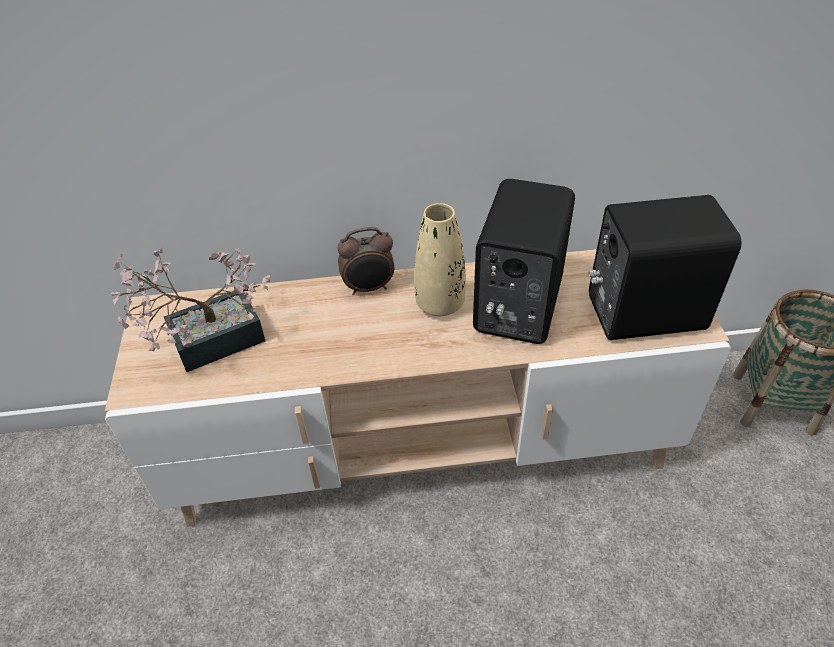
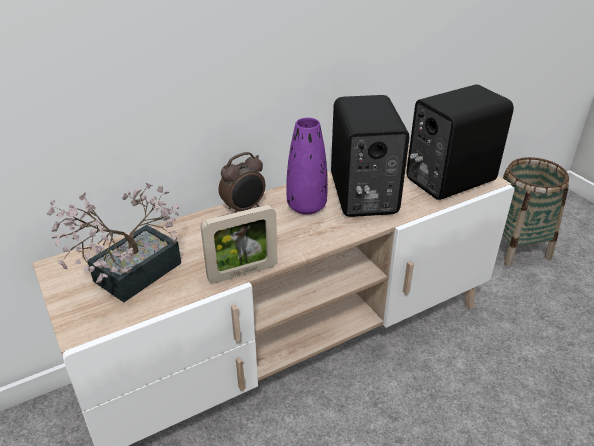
camera: 25 degrees left, 10 degrees down
(319, 373) = (242, 272): none -> picture frame
(440, 304) = (306, 207): beige vase -> purple vase

